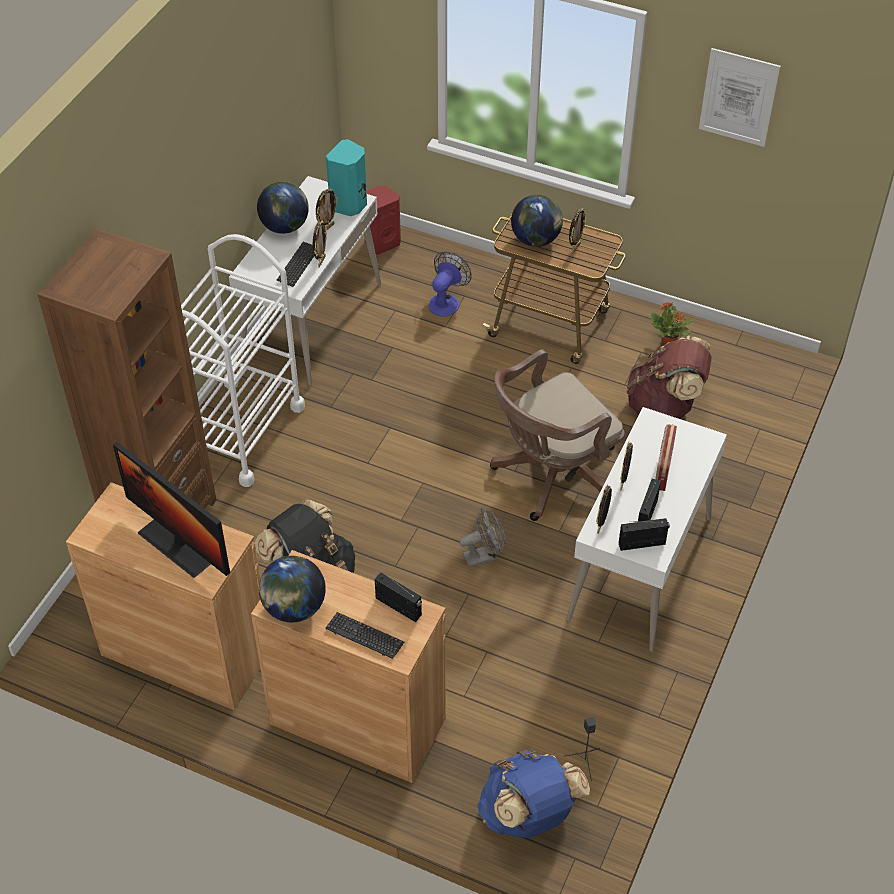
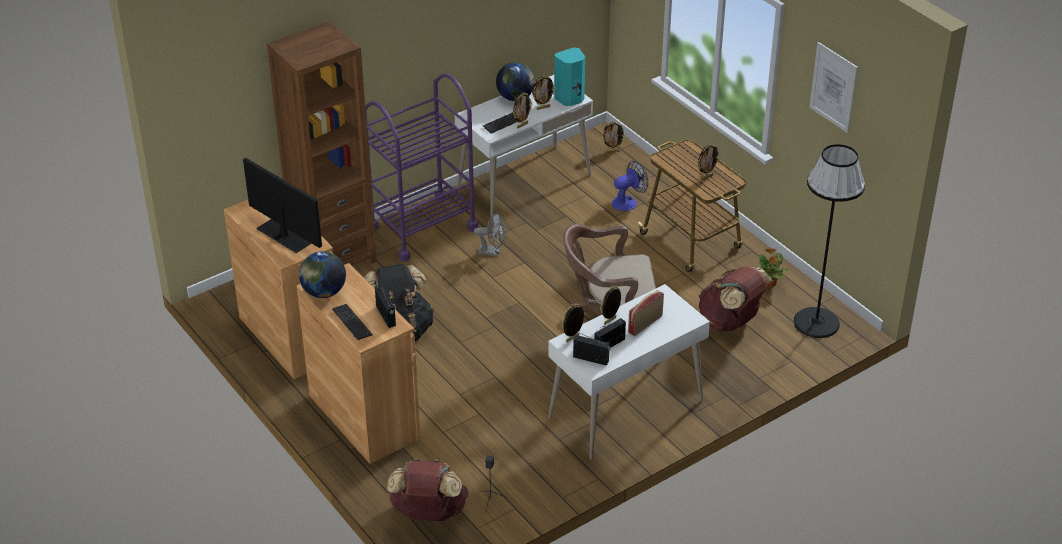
camera: 30 degrees right, 10 degrees down
(179, 544) = (286, 234): monitor -> monitor turned 150 degrees clockwise
(238, 431) = (422, 228): white cart -> purple cart
(381, 243) = (612, 151): red speaker -> picture frame
(484, 556) = (524, 359): grey fan -> grey fan (493, 252)
(528, 815) = (428, 513): blue backpack -> brown backpack
(536, 239) = (683, 162): globe -> none
(749, 370) = (816, 322): none -> black floor lamp

